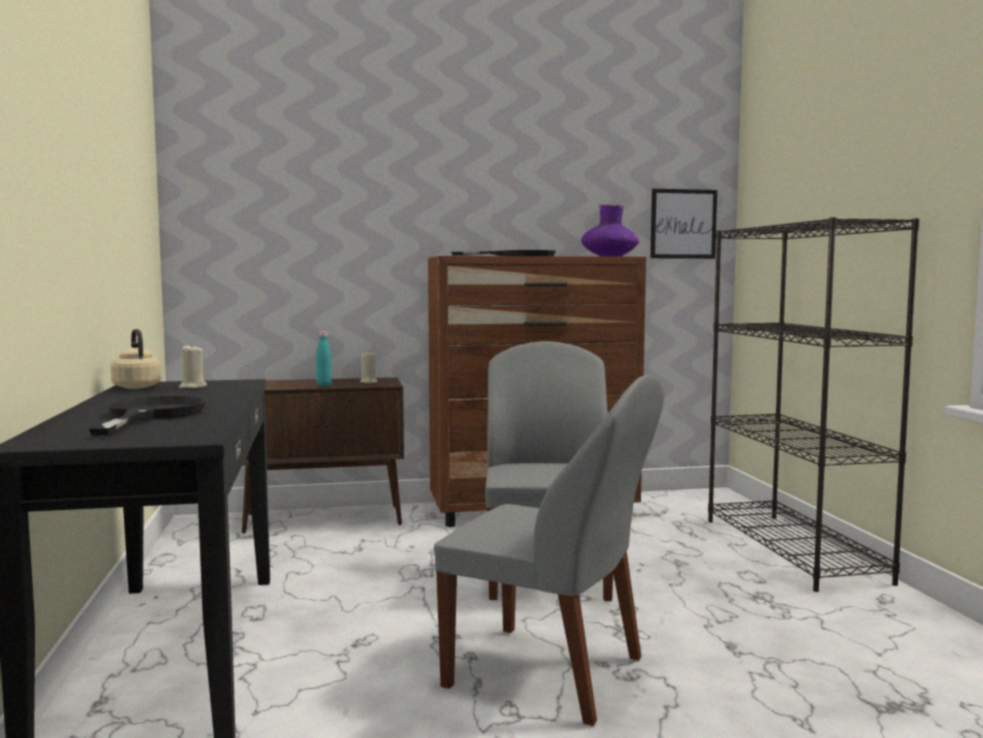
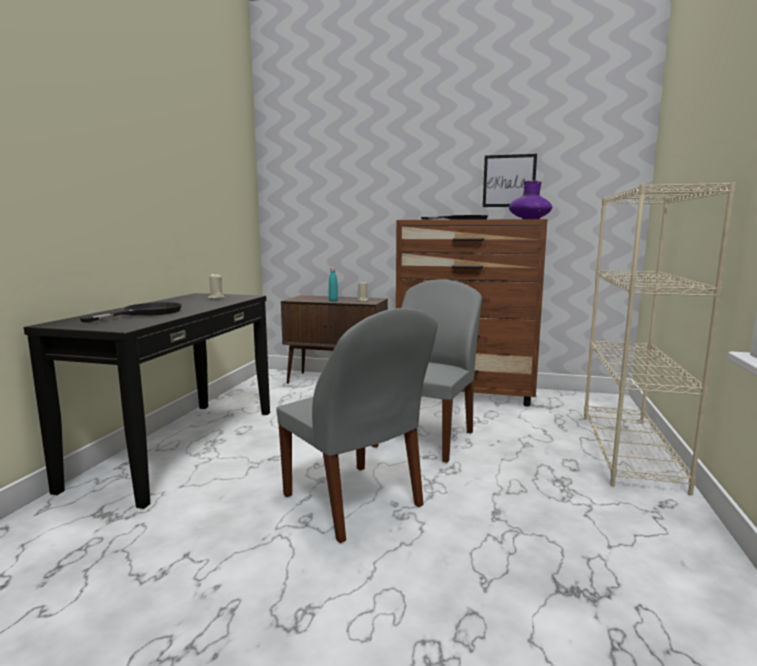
camera: 25 degrees right, 5 degrees up
(136, 386) = (192, 296): beige kettle -> none
(683, 224) = (602, 193): picture -> picture (509, 181)
(794, 550) = (630, 450): black bookcase -> beige bookcase

